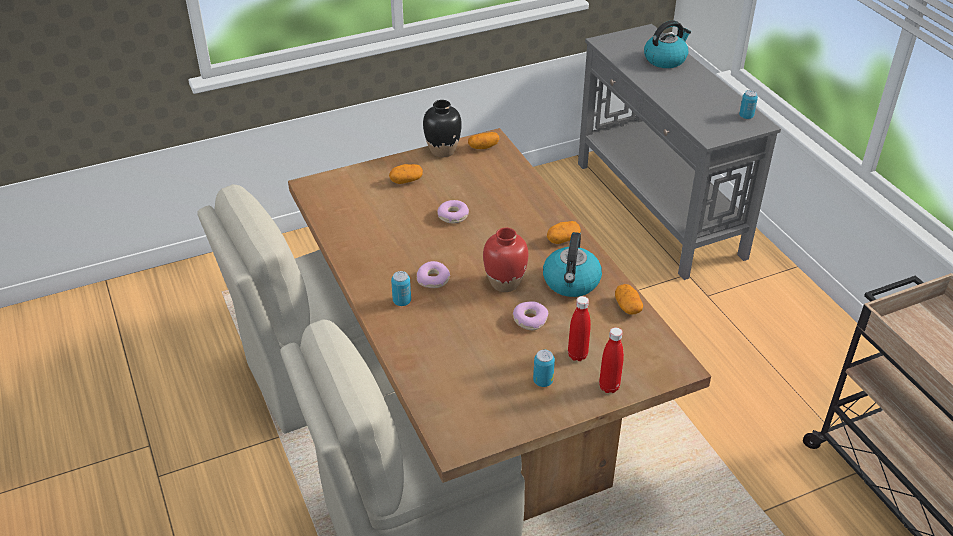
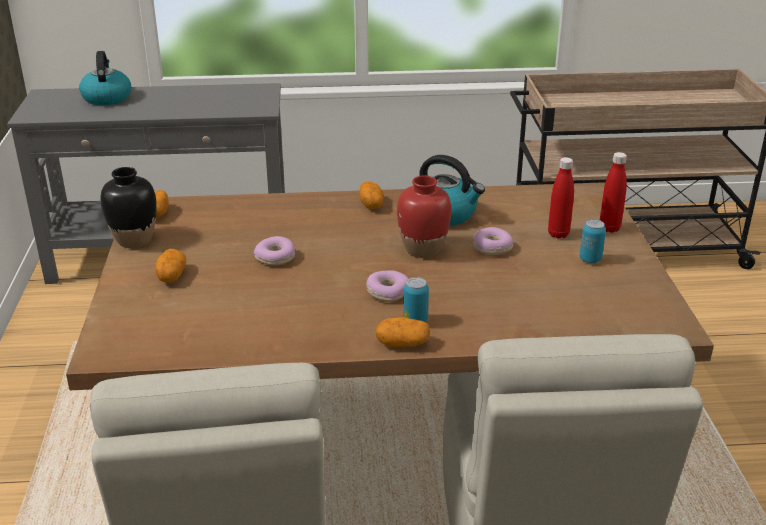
camera: 70 degrees left, 10 degrees down
(627, 307) = (498, 196): potato -> potato (402, 344)
(746, 116) = (246, 90): can -> none

